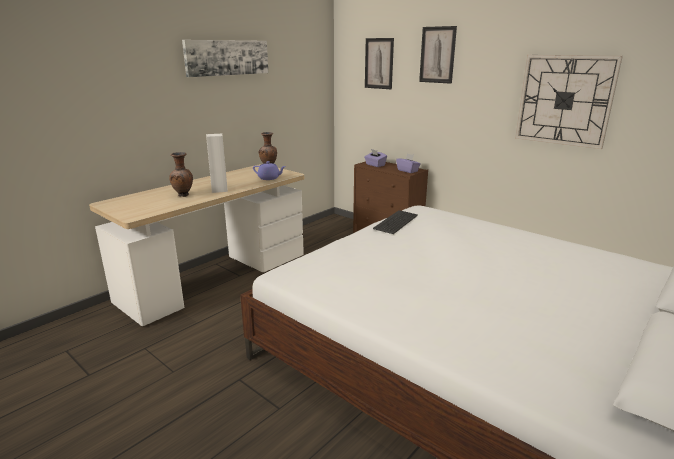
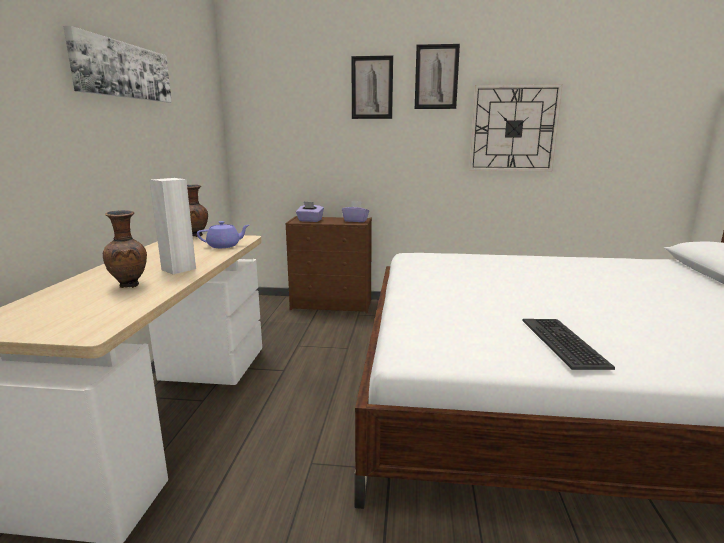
camera: 35 degrees left, 5 degrees down
(379, 63) = (293, 100): picture -> picture (436, 77)
(396, 222) = (418, 270): keyboard -> keyboard (564, 343)

